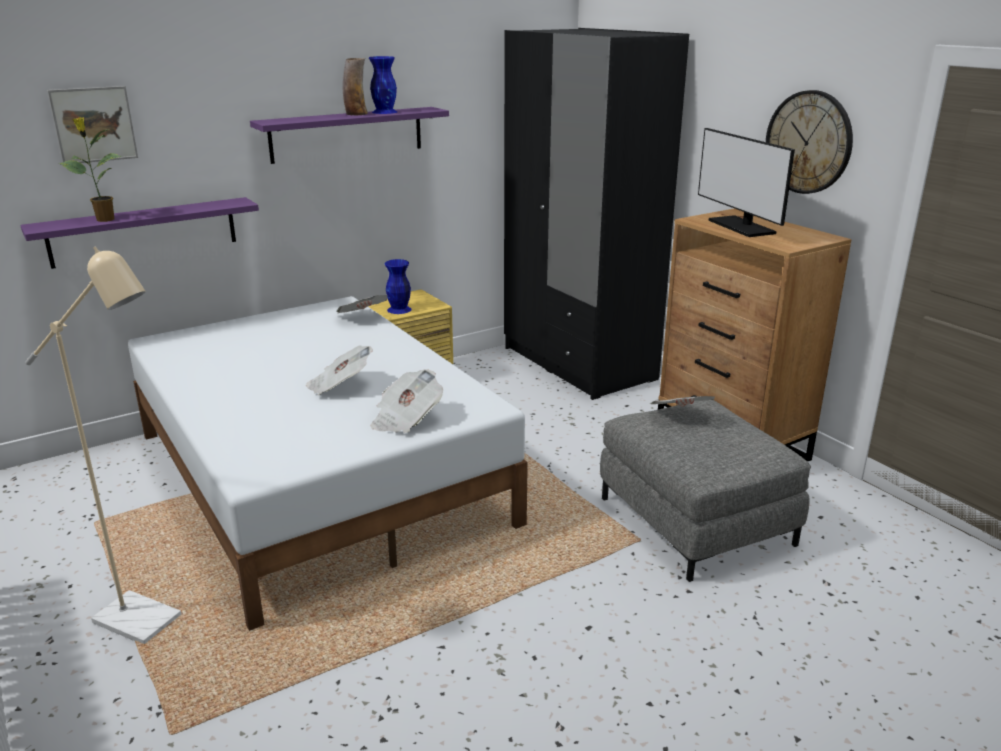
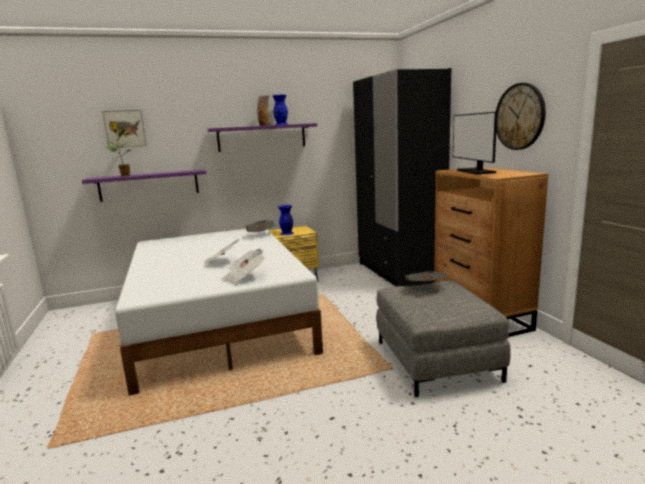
camera: 15 degrees right, 10 degrees down
(148, 623) = (81, 386): beige floor lamp -> none

